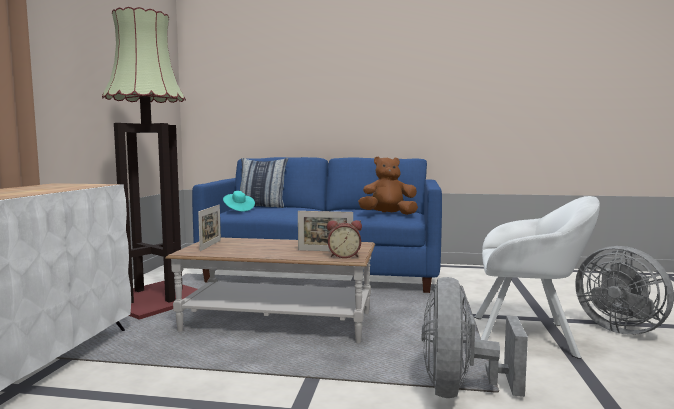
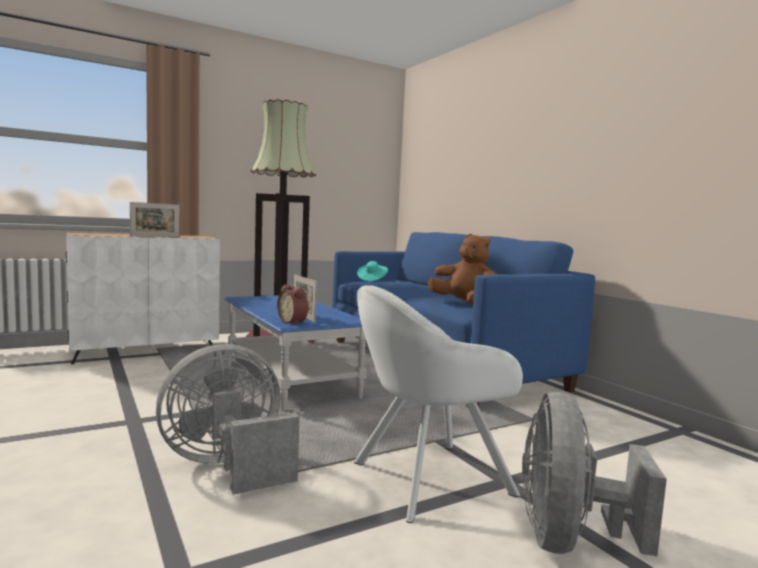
camera: 50 degrees right, 0 degrees up
(210, 245) = (270, 298): picture frame -> picture frame (155, 236)
(262, 206) = (406, 281): pillow -> none
(278, 322) = (289, 379): brown coffee table -> blue coffee table
(529, 336) = (424, 479): white armchair -> white armchair turned 90 degrees clockwise

